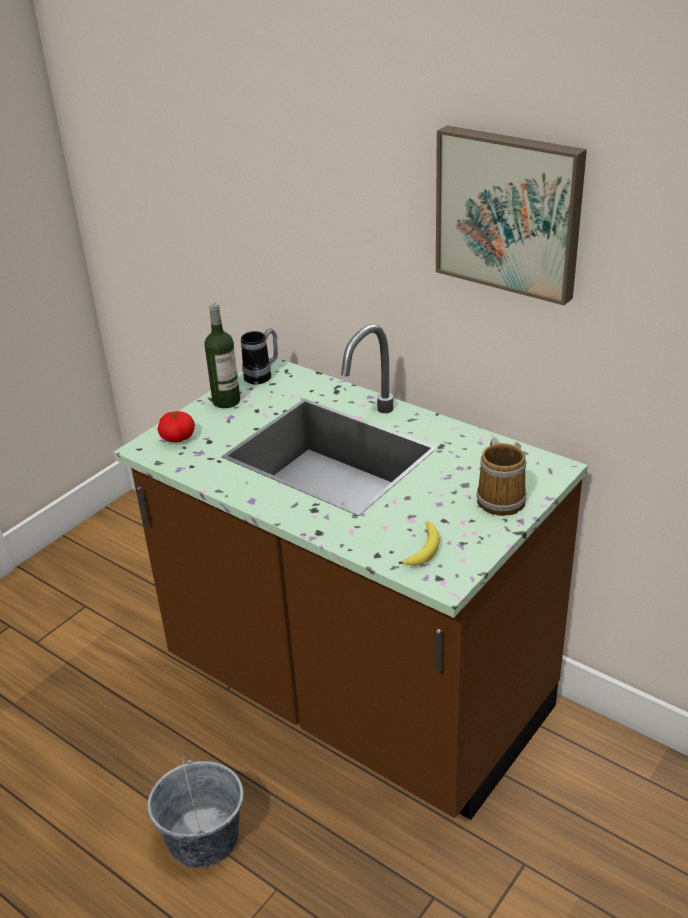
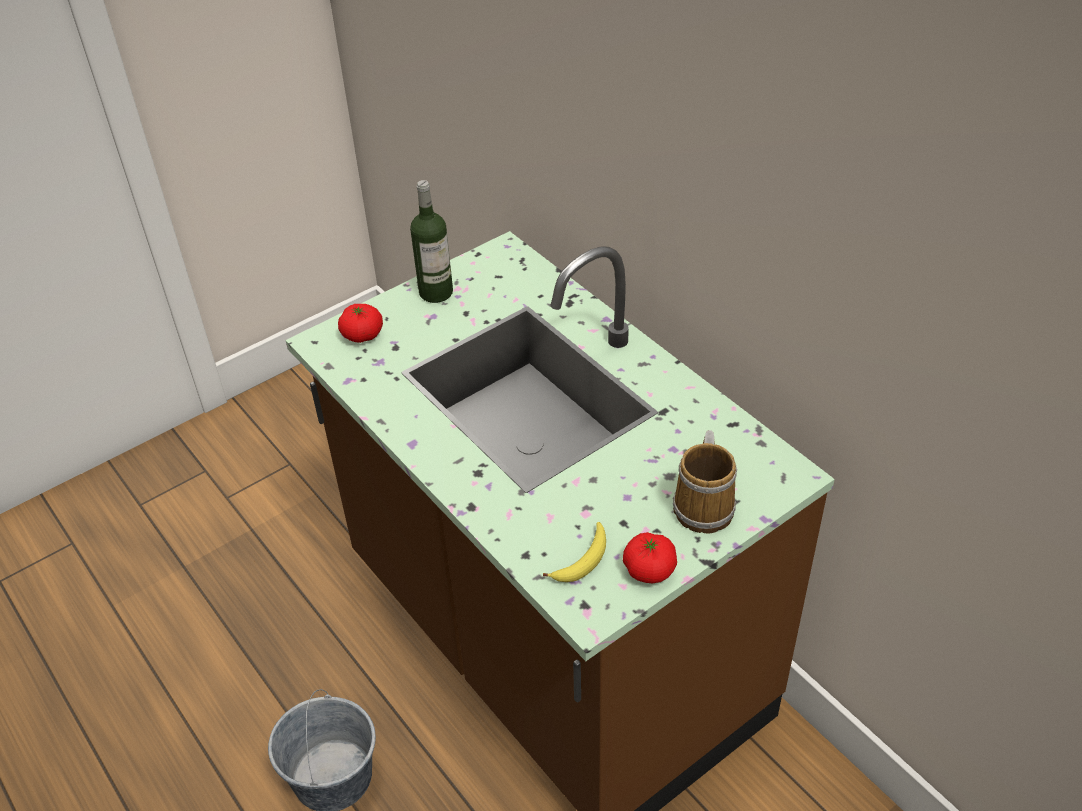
camera: 15 degrees right, 10 degrees up
(262, 376) = (491, 263): mug -> none
(478, 546) = (649, 569): none -> tomato
(510, 212) = (777, 151): picture -> none

